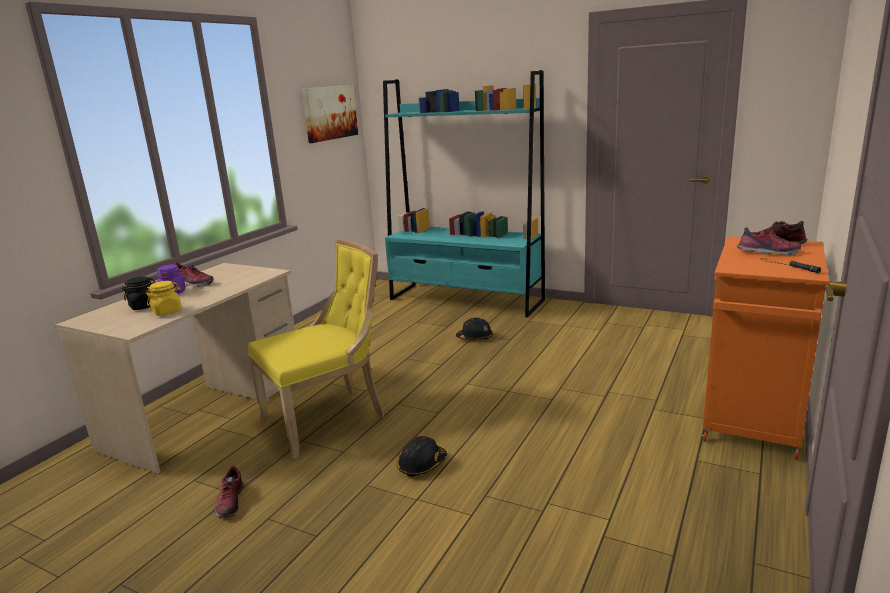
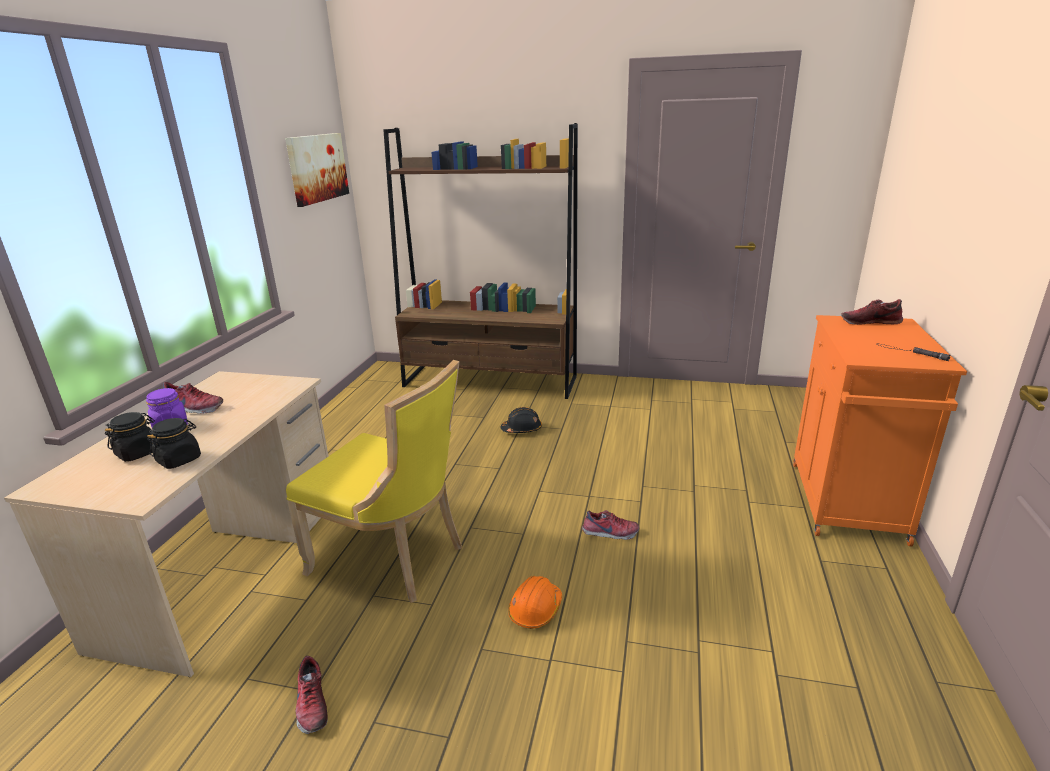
camera: 15 degrees left, 5 degrees up
(167, 311) = (179, 460): yellow jar -> black jar
(328, 418) = (393, 558): yellow chair -> yellow chair turned 75 degrees clockwise
(422, 465) = (535, 610): black hard hat -> orange hard hat
(466, 300) = (490, 381): turquoise bookcase -> brown bookcase
(768, 252) = (875, 335): shoe -> shoe (610, 533)

